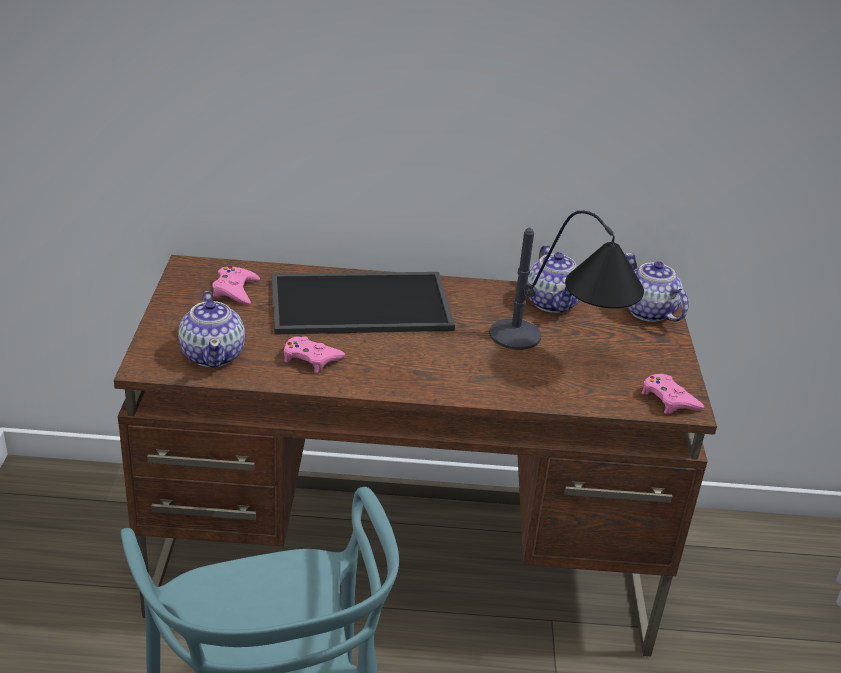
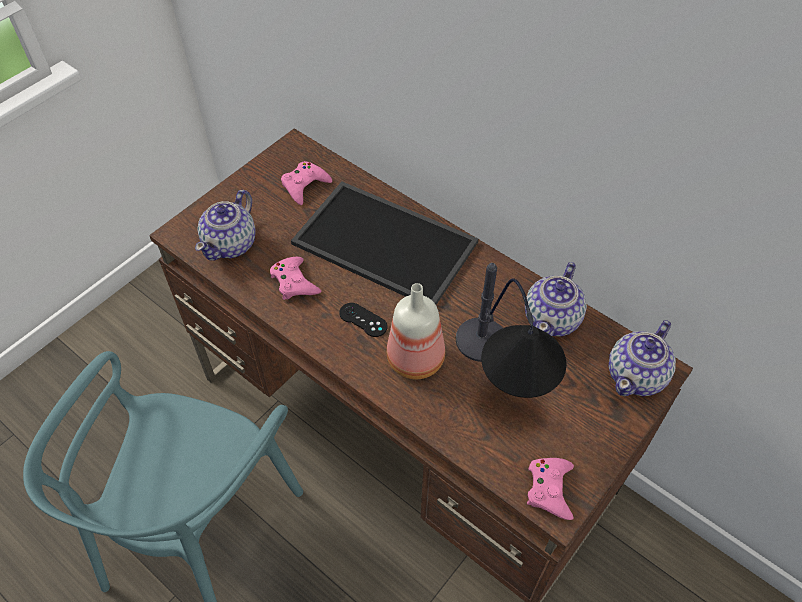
camera: 40 degrees right, 20 degrees up
(404, 359) = (363, 320): none -> black game controller
(479, 365) = (416, 358): none -> bottle
(648, 312) = (637, 376): teapot -> teapot turned 150 degrees counterclockwise

